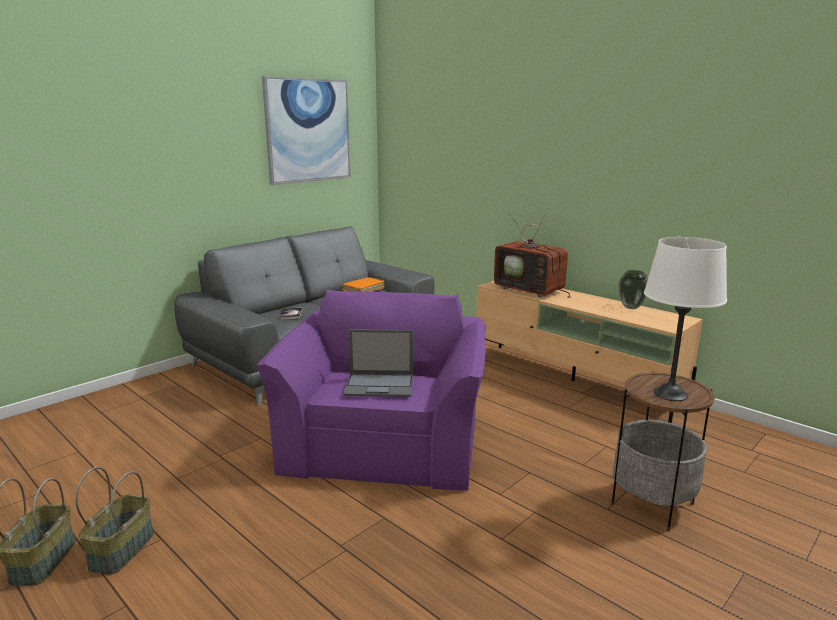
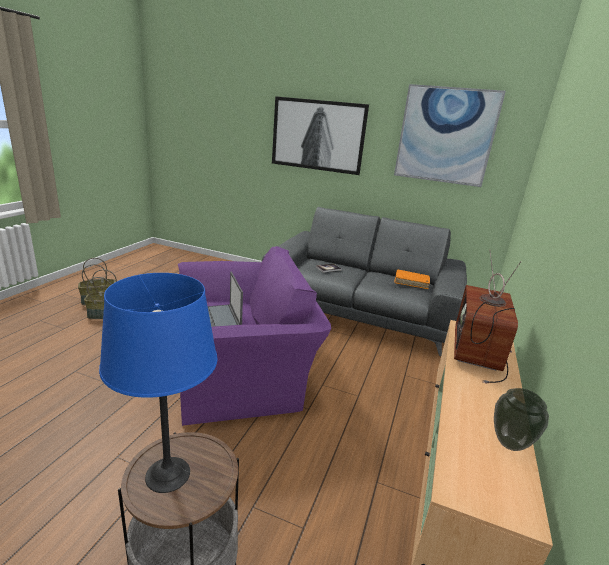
camera: 65 degrees right, 5 degrees up
(163, 153) = (318, 135): none -> picture
(670, 394) = (168, 475): white table lamp -> blue table lamp

